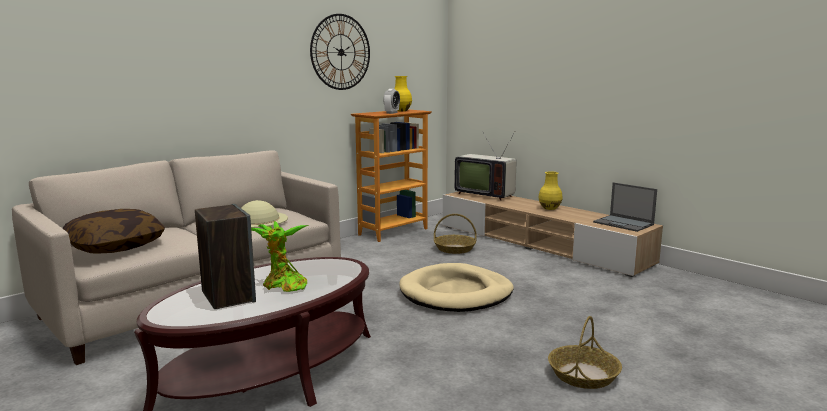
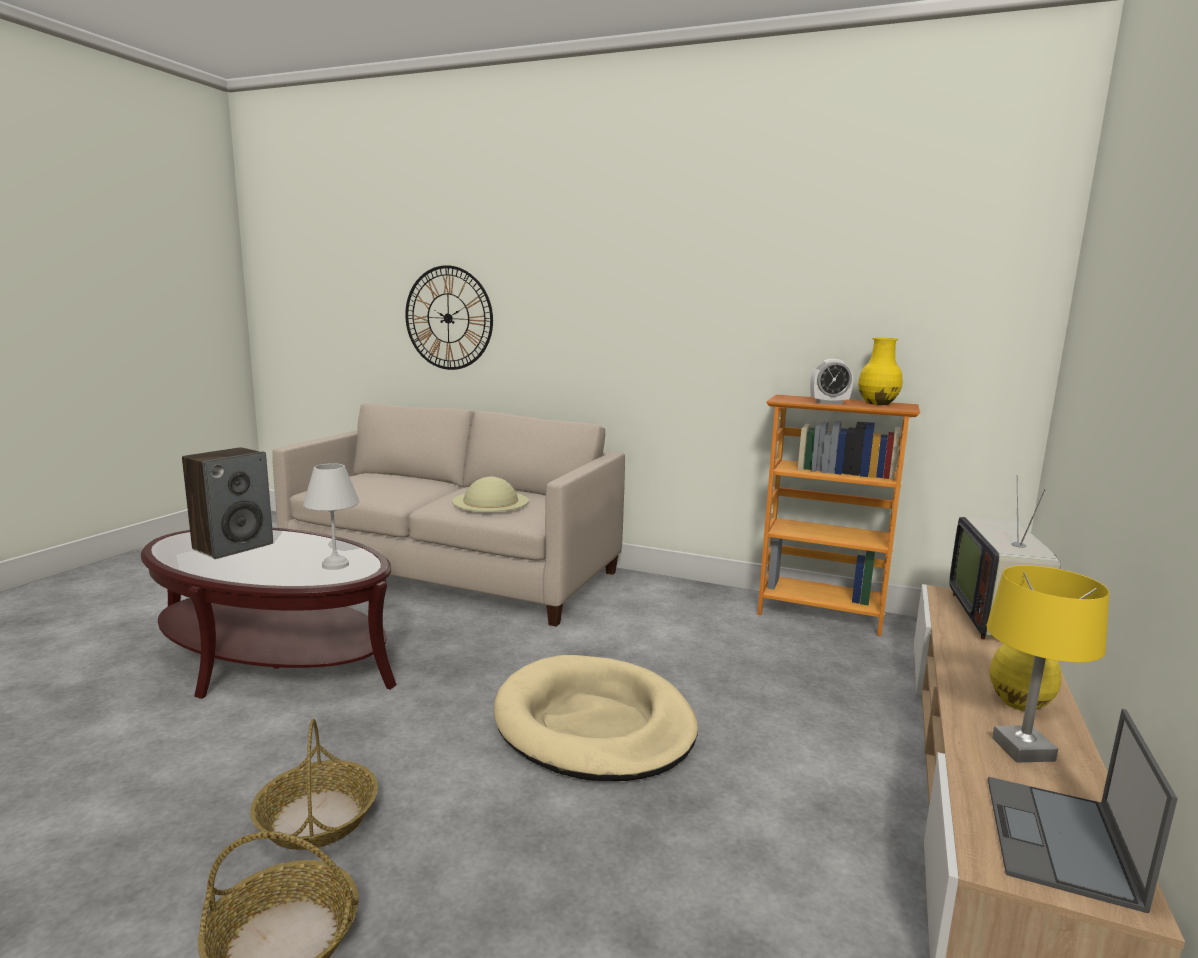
camera: 65 degrees right, 0 degrees up
(115, 246) = (361, 481): pillow -> none
(283, 286) = (268, 560): potted plant -> none
(324, 268) = (335, 565): none -> white table lamp
(341, 52) = (771, 292): wall clock -> wall clock (448, 318)
(455, 249) = (811, 682): basket -> basket (317, 818)
(578, 215) = (1023, 750): none -> yellow table lamp

